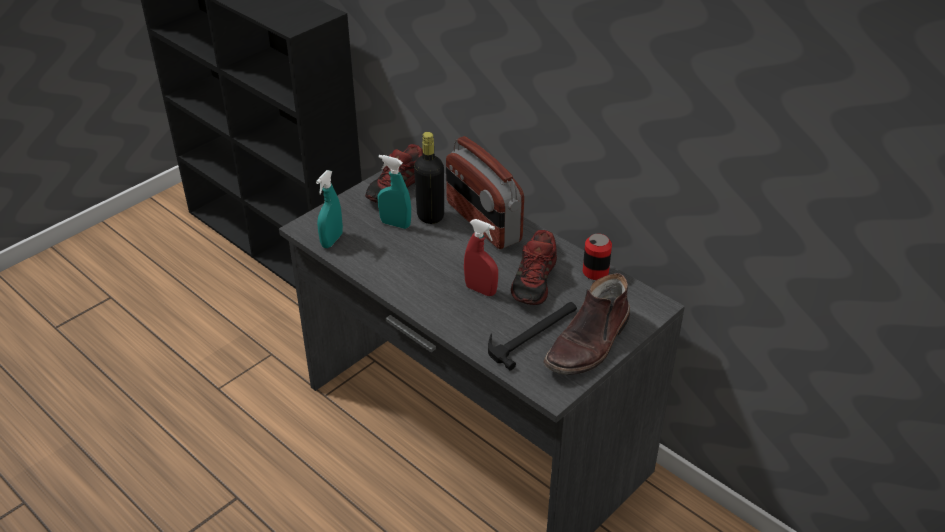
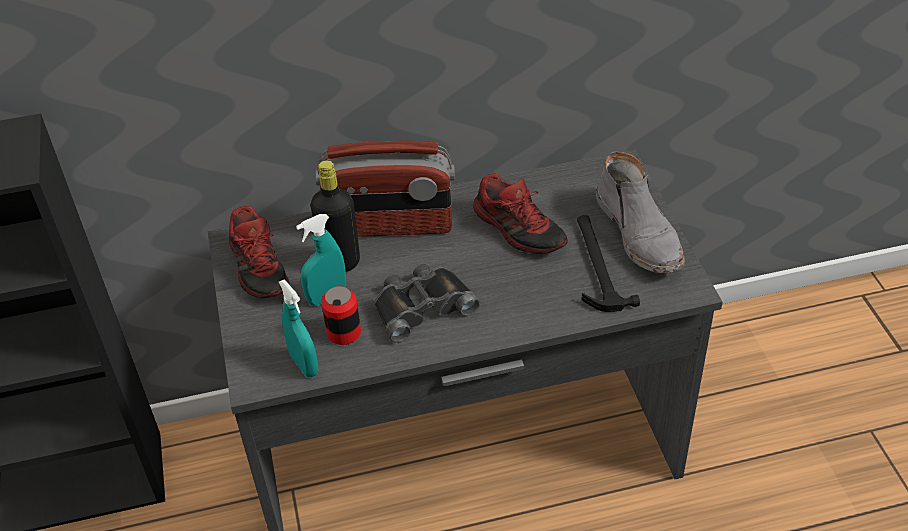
camera: 55 degrees left, 5 degrees up
(421, 267) = (422, 306): none -> black binoculars
(480, 290) = (500, 275): red spray bottle -> none
(589, 343) = (640, 233): brown boot -> grey boot
(595, 272) = (541, 182): can -> can (344, 333)

